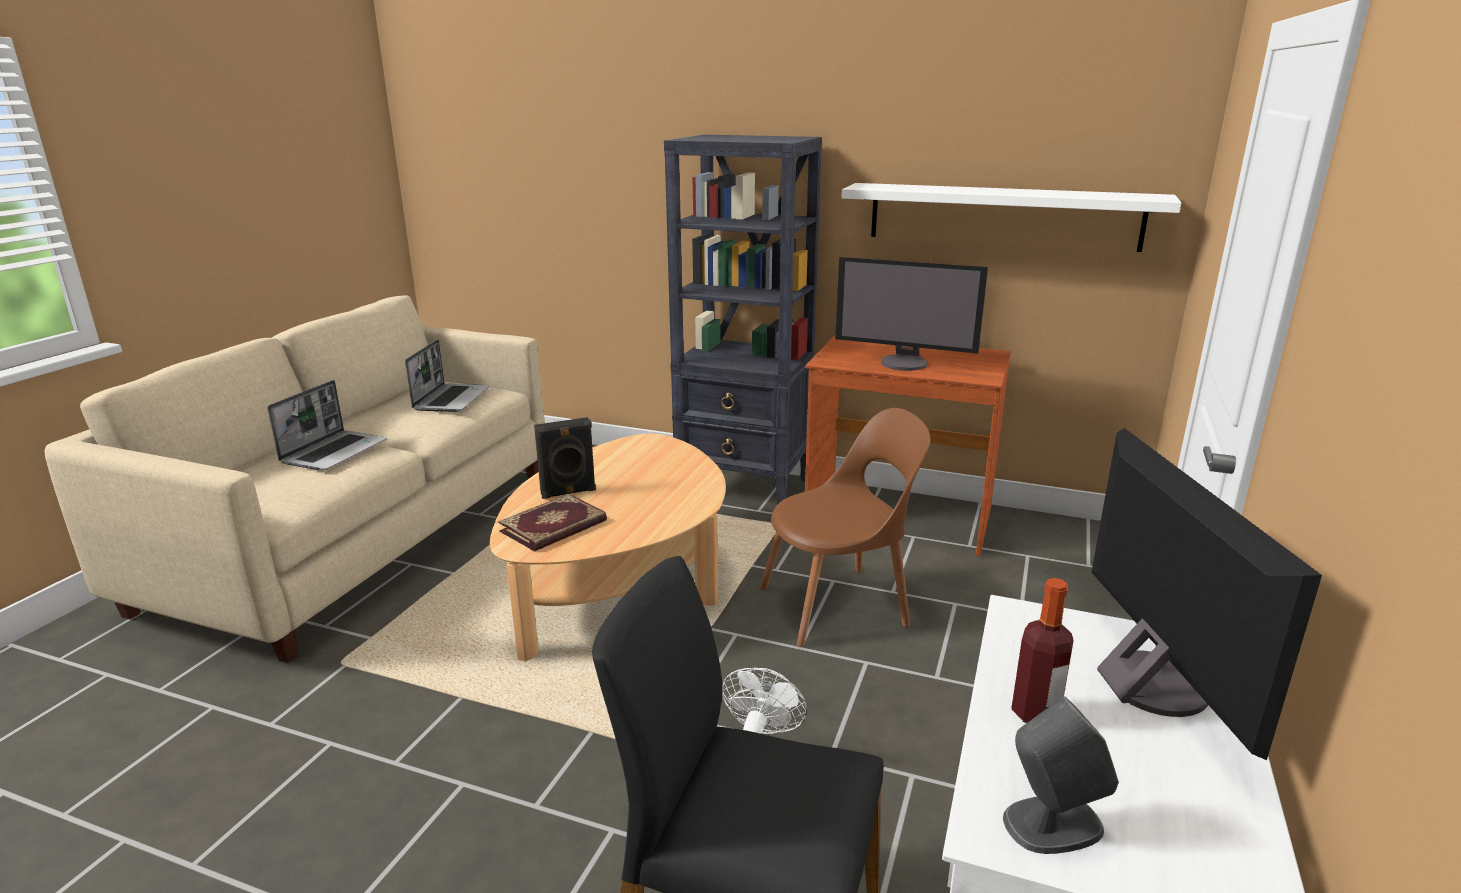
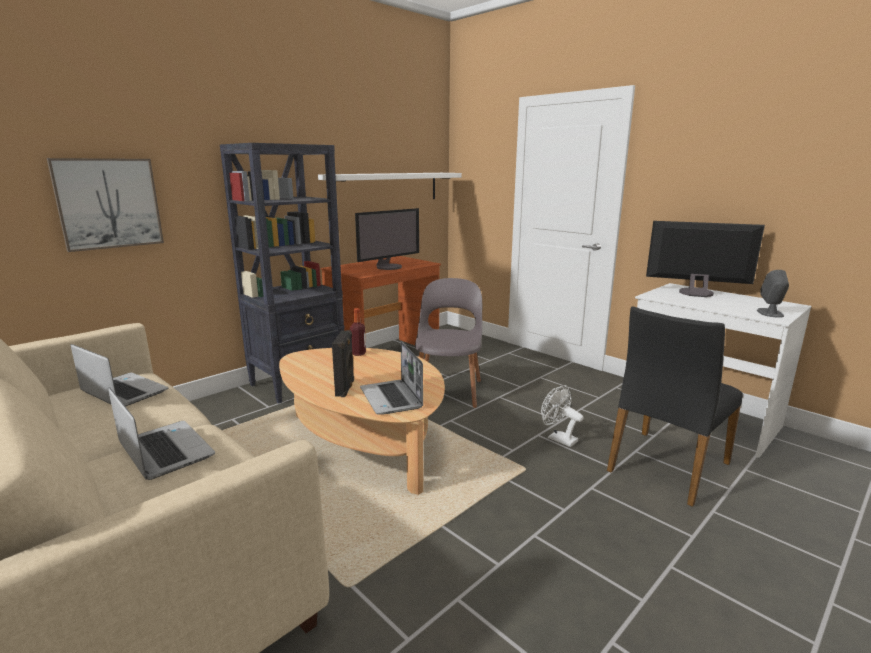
camera: 65 degrees left, 5 degrees down
(554, 527) = (392, 398): book -> laptop
(584, 202) = (108, 203): none -> picture
(839, 605) = (448, 390): brown chair -> grey chair
(1035, 713) = (713, 305): bottle -> bottle (358, 353)

